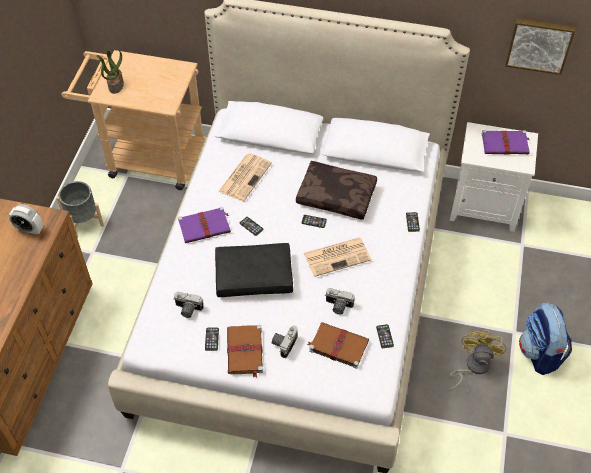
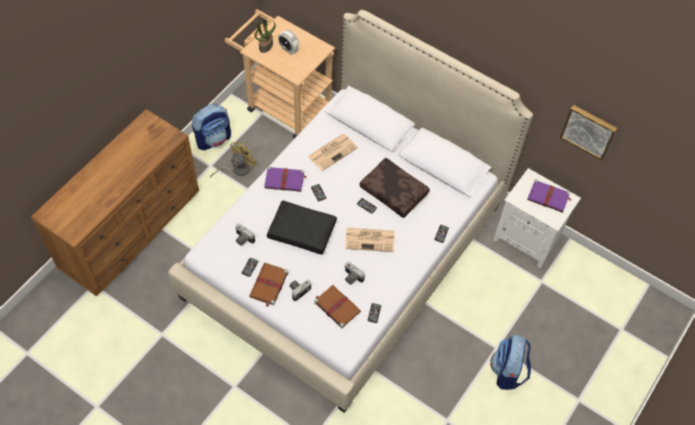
camera: 20 degrees right, 5 degrees up
(29, 229) = (155, 140): alarm clock -> alarm clock (288, 49)
(83, 222) = (213, 139): grey planter -> backpack
(473, 366) = (449, 361): yellow fan -> yellow fan (237, 169)

